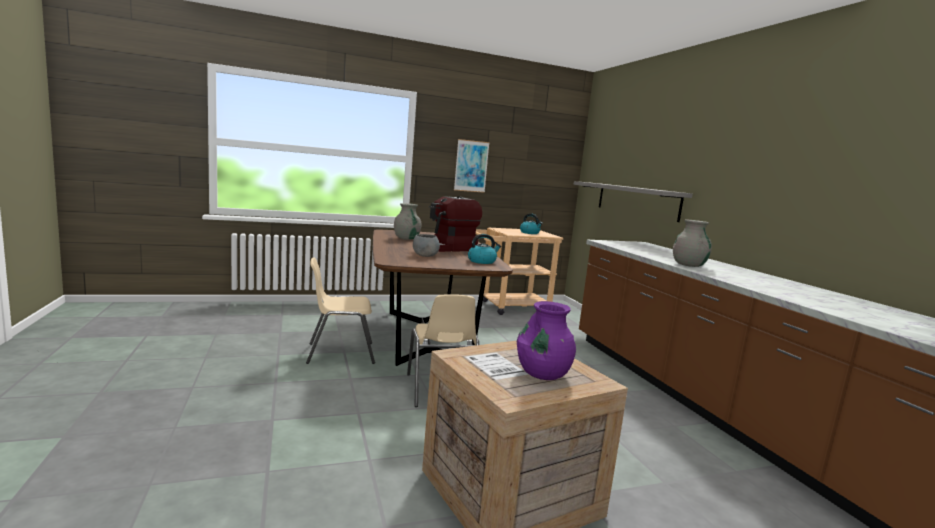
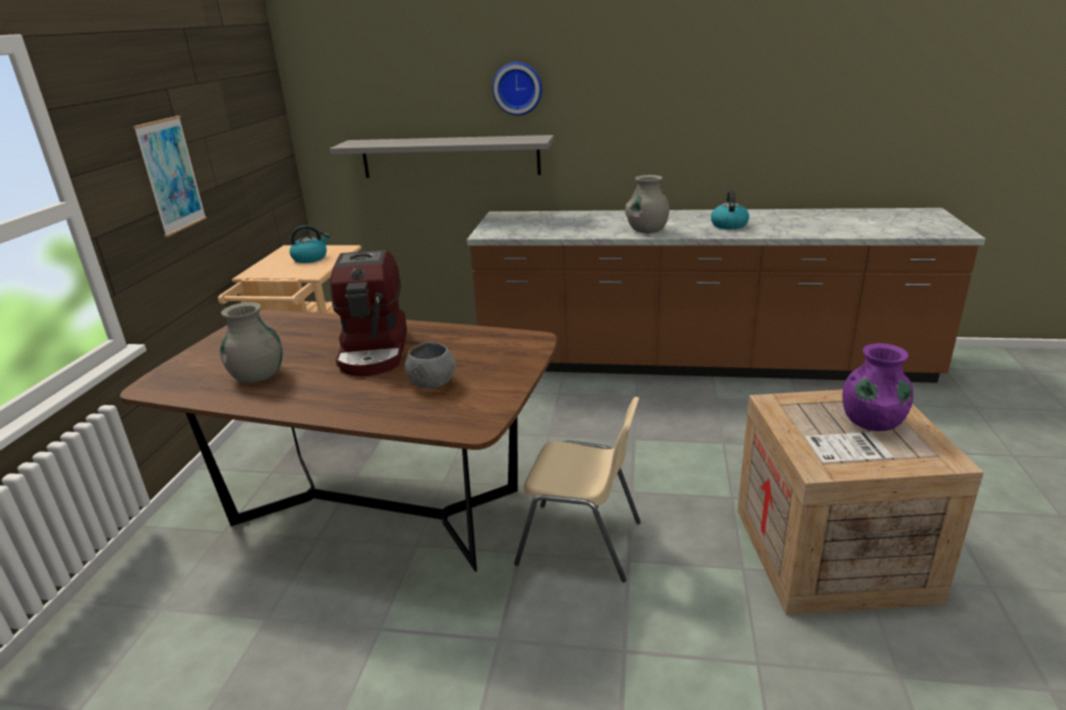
camera: 60 degrees left, 15 degrees up
(339, 353) = (382, 636): beige chair -> none
(482, 261) = (490, 343): kettle -> kettle (728, 225)
(680, 158) = (518, 88): none -> wall clock

